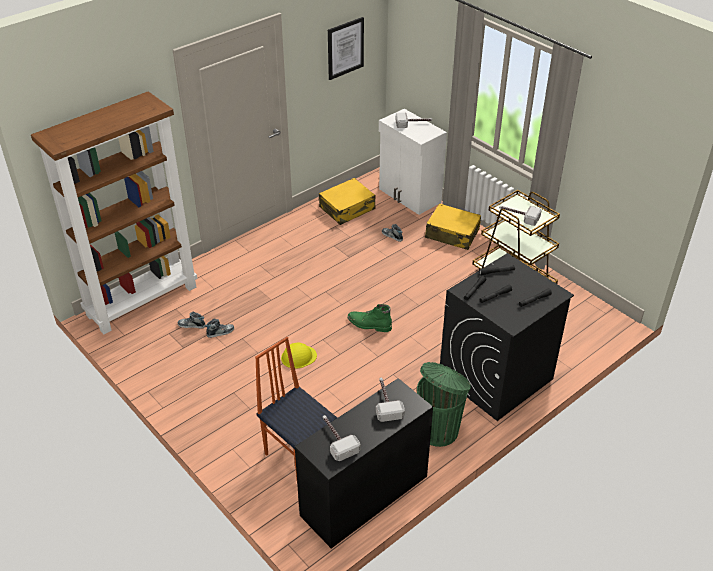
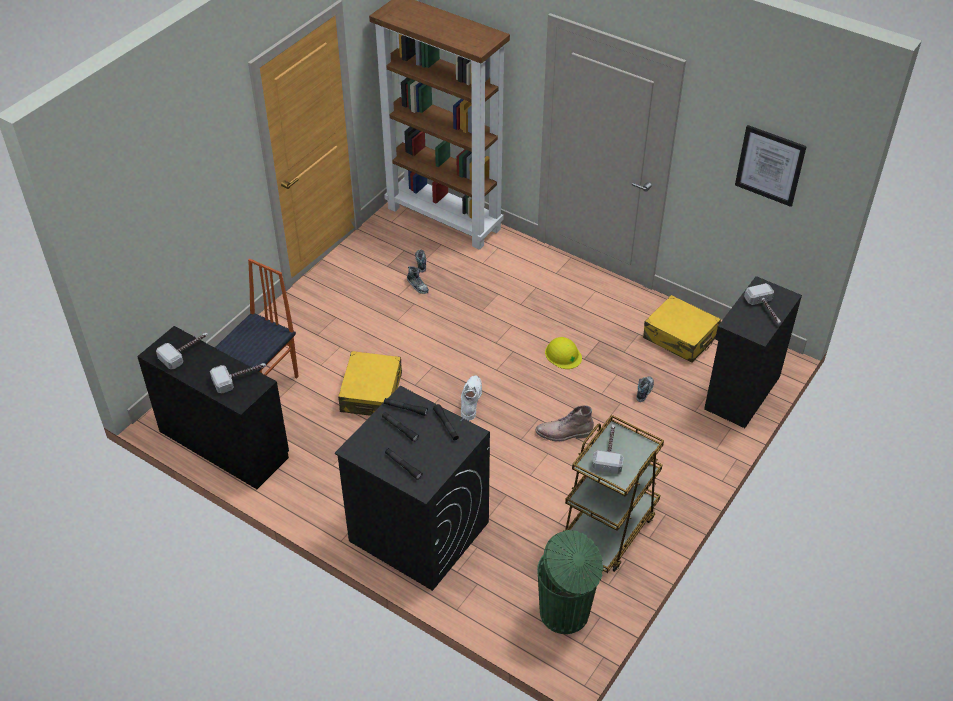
camera: 75 degrees right, 5 degrees up
(298, 357) = (400, 353): yellow hard hat -> yellow hard hat (563, 354)
(369, 324) = (470, 400): green boot -> white boot
(409, 196) = (740, 392): white cabinet -> black cabinet
(420, 282) = (564, 433): none -> brown boot
(439, 430) = (323, 490): green trash can -> green trash can (566, 613)
(452, 234) = (679, 450): yellow suitcase -> yellow suitcase (371, 392)

